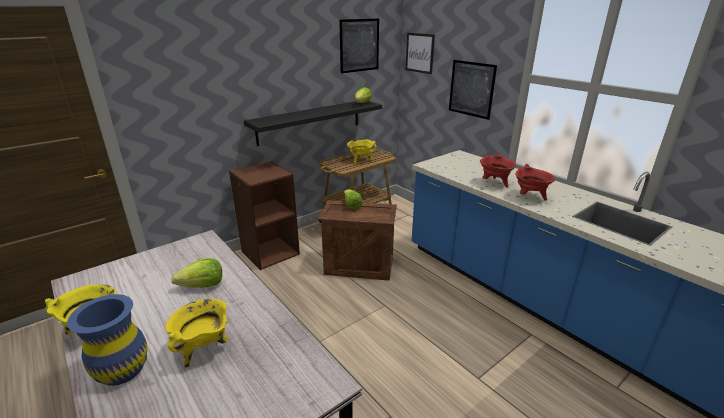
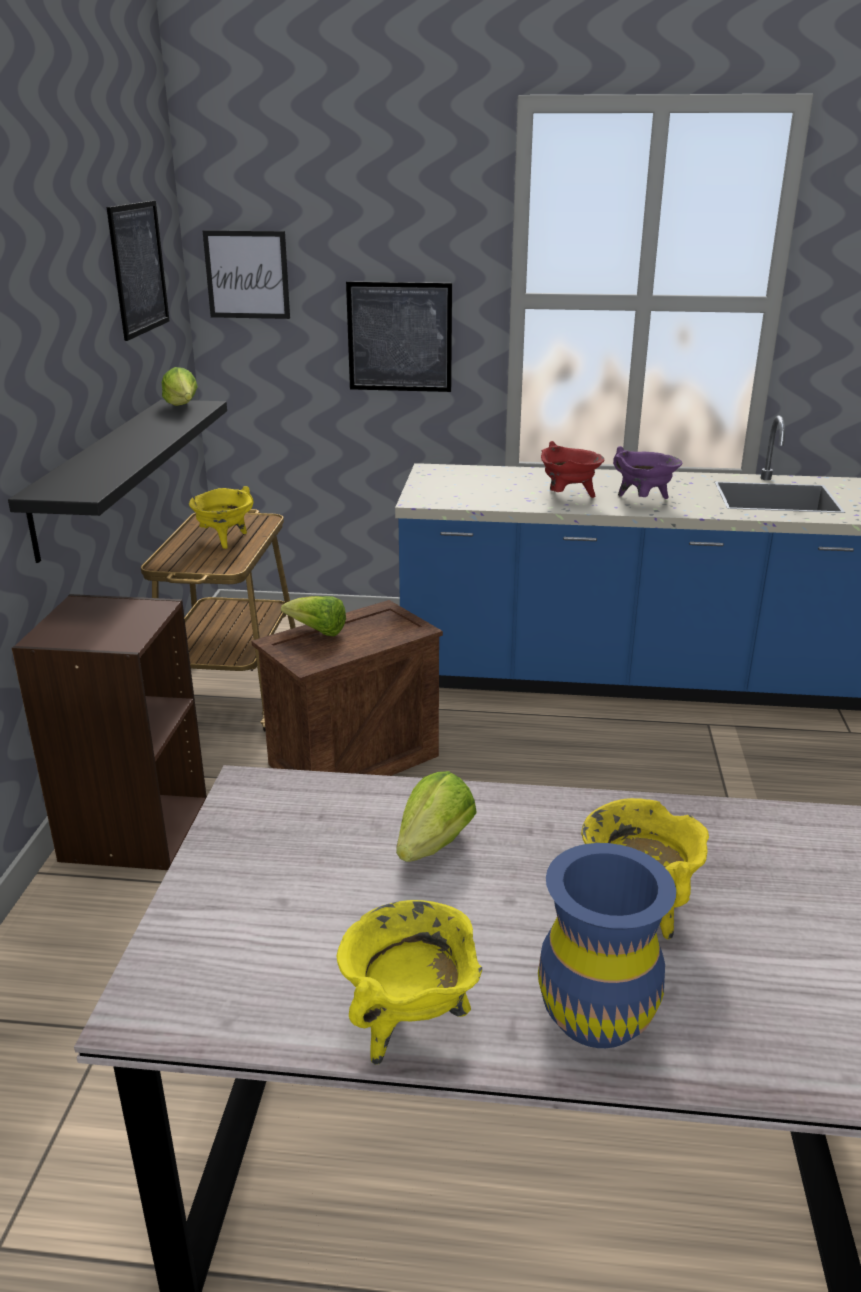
camera: 45 degrees left, 0 degrees up
(530, 197) = (643, 501): red cooking pot -> purple cooking pot

